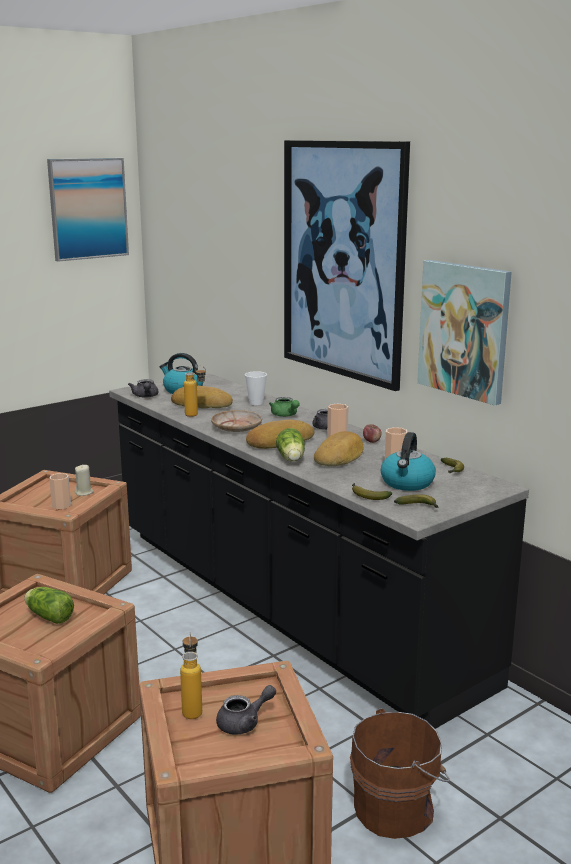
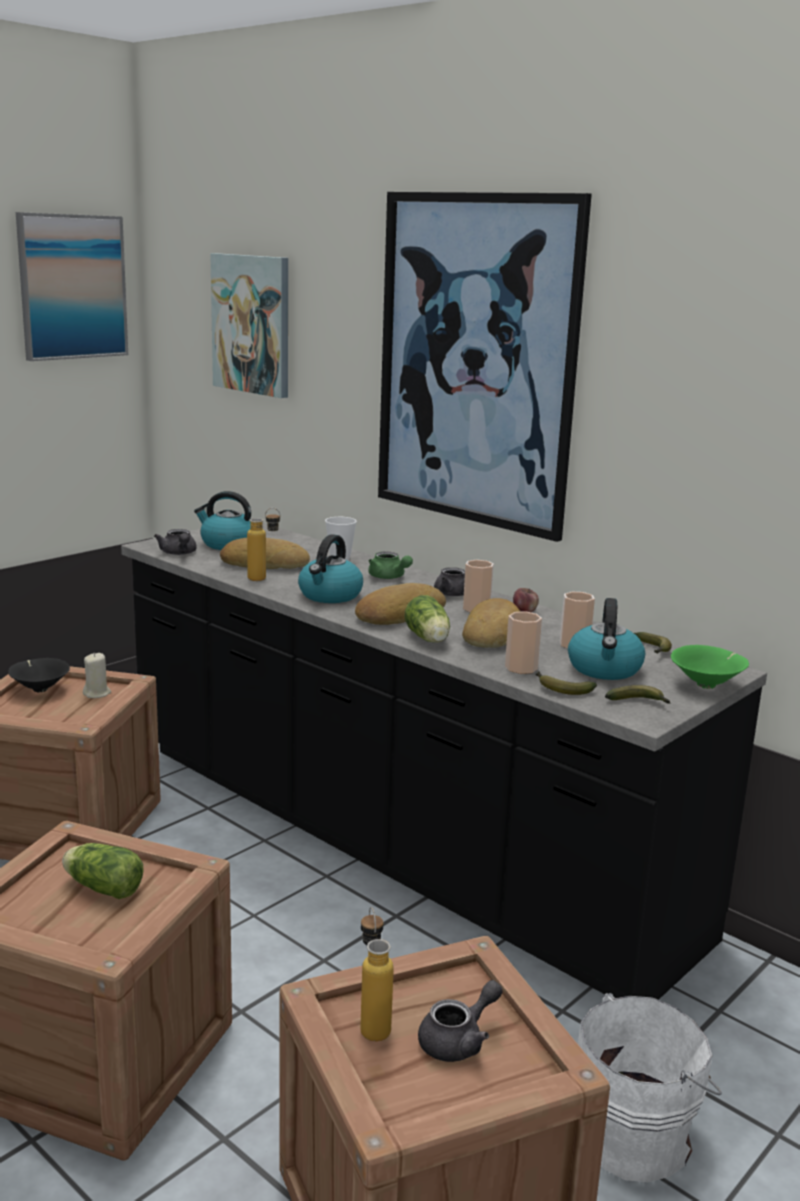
camera: 10 degrees left, 0 degrees up
(47, 488) = (40, 689): none -> black bowl
(61, 505) = (68, 714): cup -> cup (521, 668)
(237, 427) = (330, 595): beige plate -> kettle
(397, 808) = (637, 1134): brown bucket -> white bucket
(464, 330) = (669, 456): picture -> picture (252, 324)
(477, 496) = (707, 685): none -> green bowl

